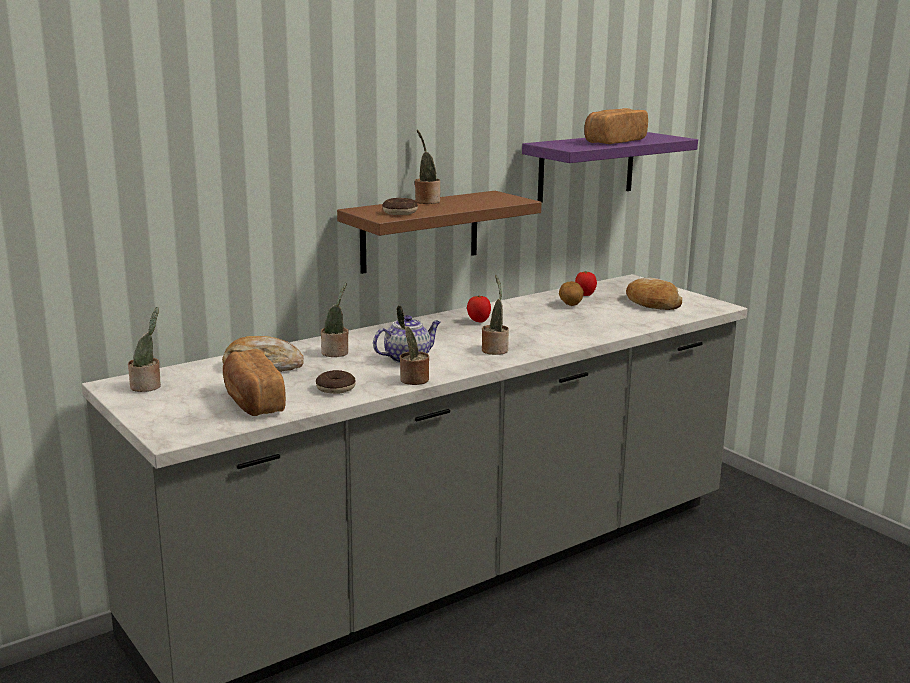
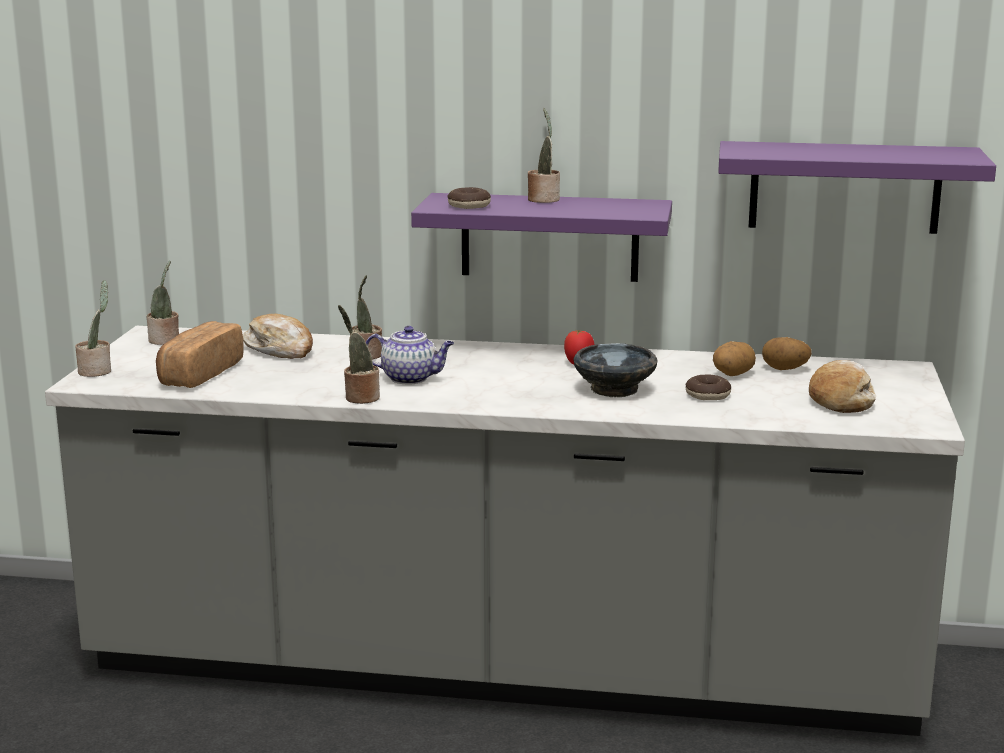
camera: 45 degrees right, 0 degrees up
(335, 388) = (282, 384): donut -> donut (707, 395)
(420, 231) = (549, 237): brown shelf -> purple shelf
(494, 350) = (512, 394): potted plant -> potted plant (97, 371)
(539, 330) = (614, 390): none -> black bowl
(585, 295) = (785, 369): tomato -> potato
(613, 141) = (846, 153): bread -> none

